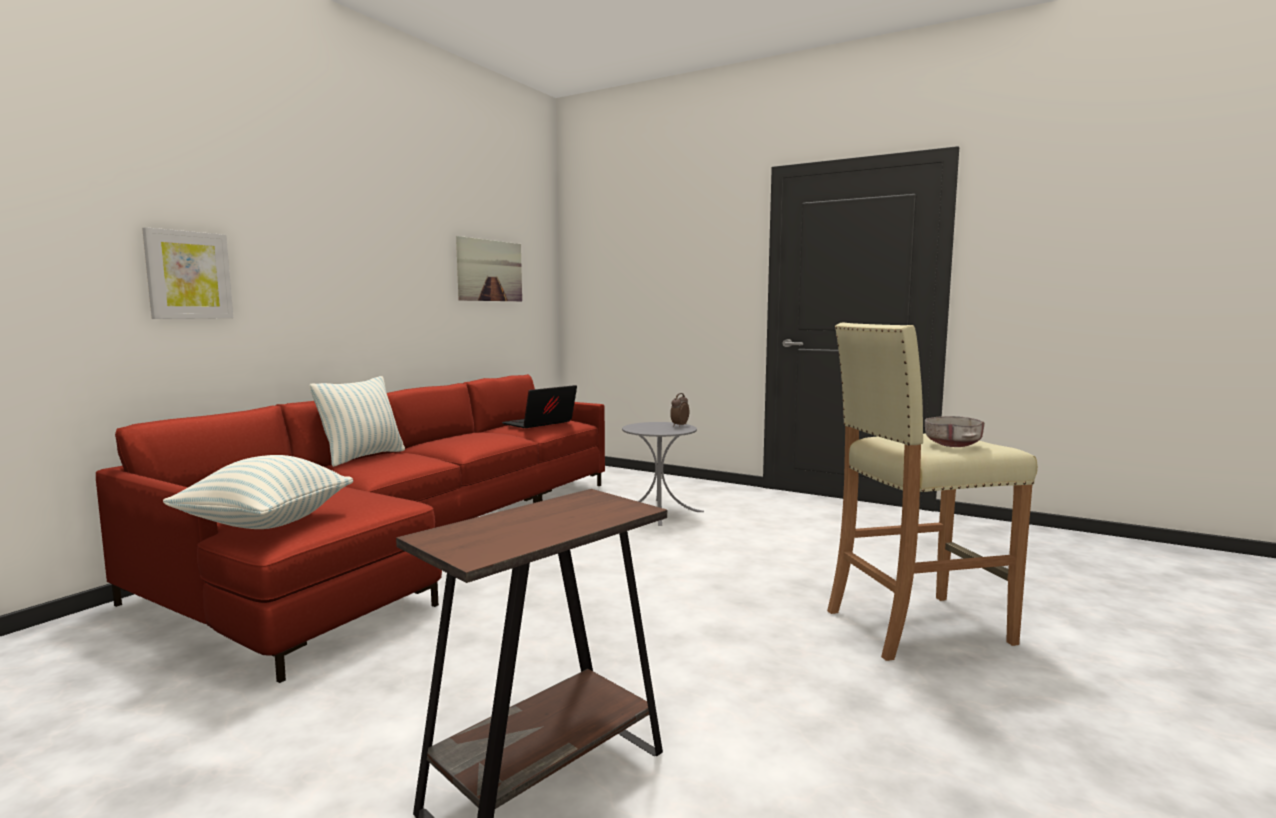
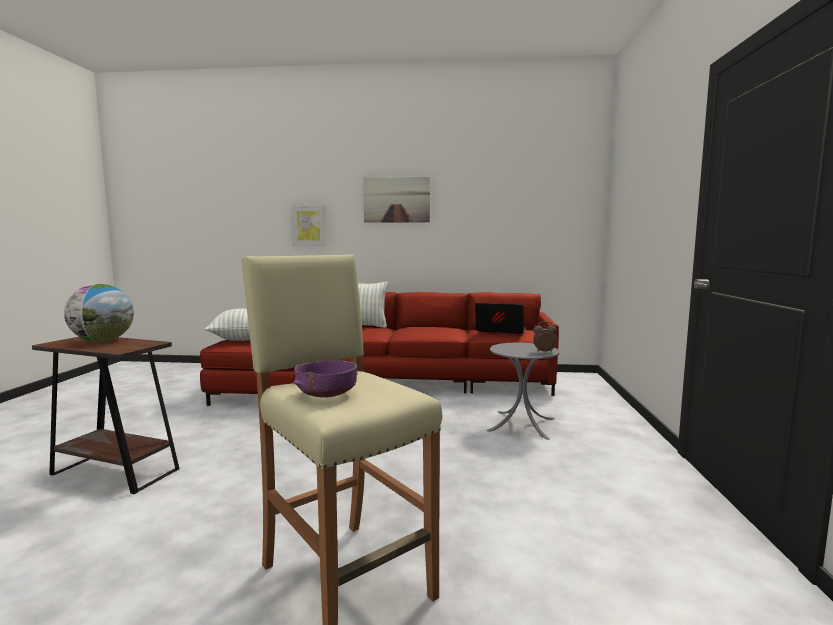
camera: 65 degrees right, 0 degrees up
(490, 270) = (517, 212): picture -> picture (396, 200)
(517, 522) = (103, 341): none -> globe
(952, 445) = (327, 394): grey bowl -> purple bowl

